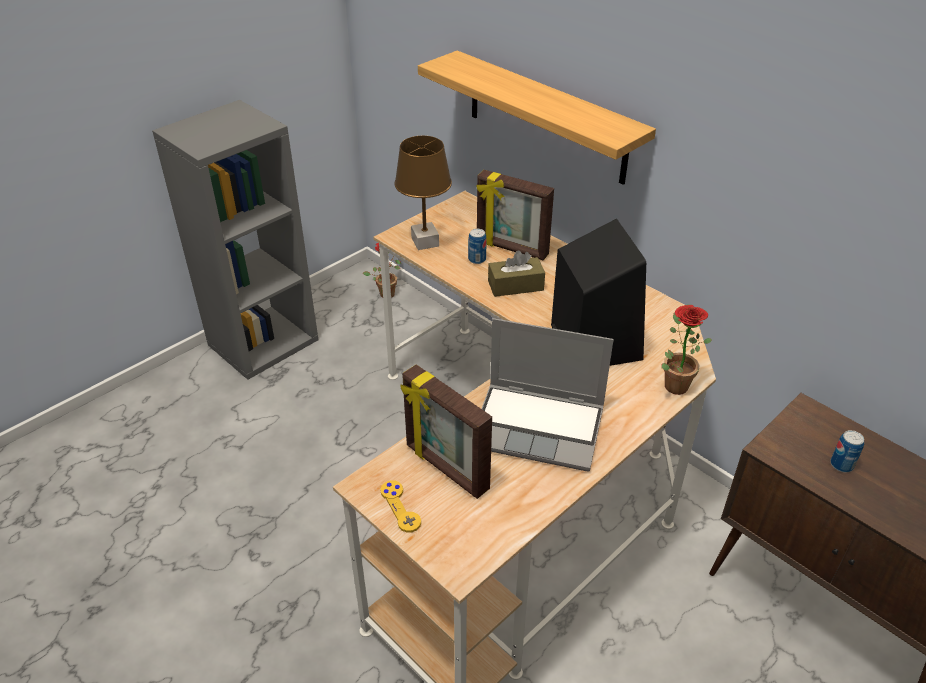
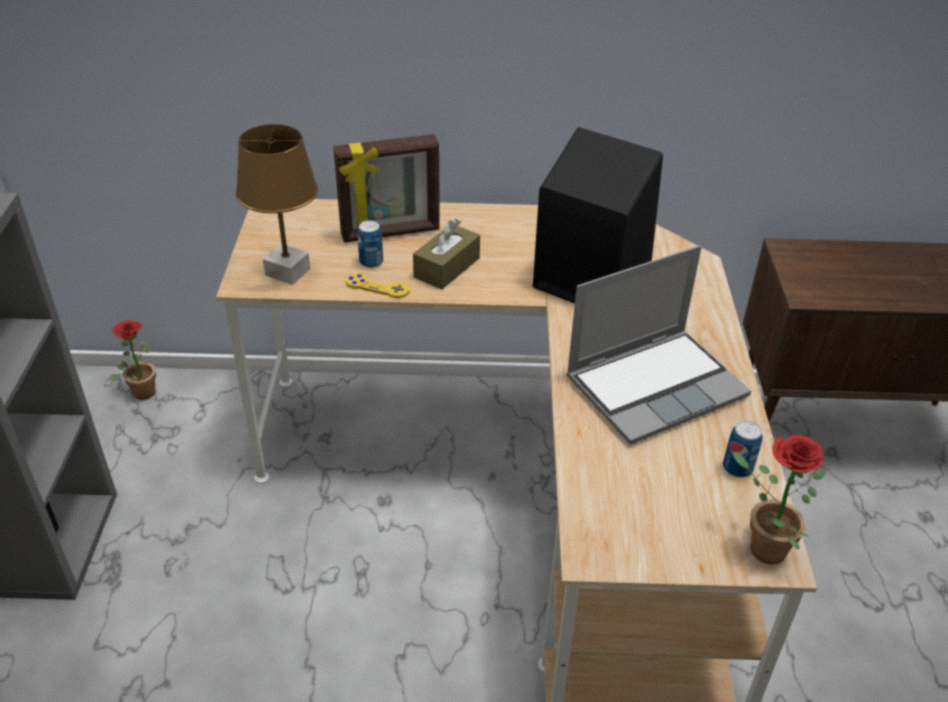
camera: 45 degrees left, 0 degrees up
(400, 507) = (652, 547): yellow game controller -> yellow game controller (377, 287)
(446, 468) = (636, 480): picture frame -> none
(546, 117) = (373, 55): shelf -> none
(673, 383) = (697, 279): potted plant -> potted plant (759, 547)
(841, 465) = (860, 278): can -> can (737, 468)

